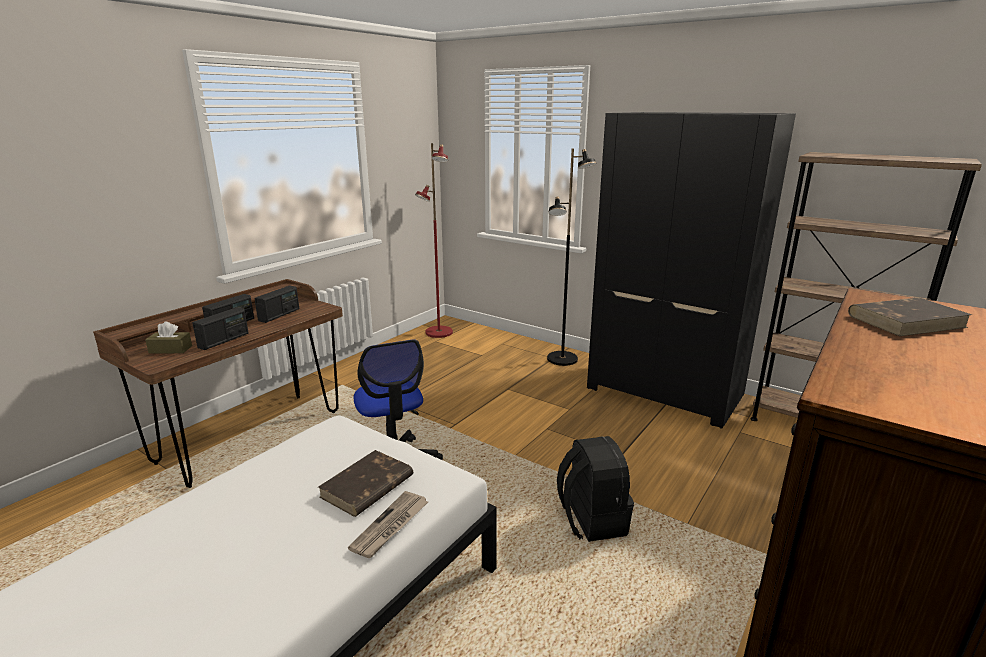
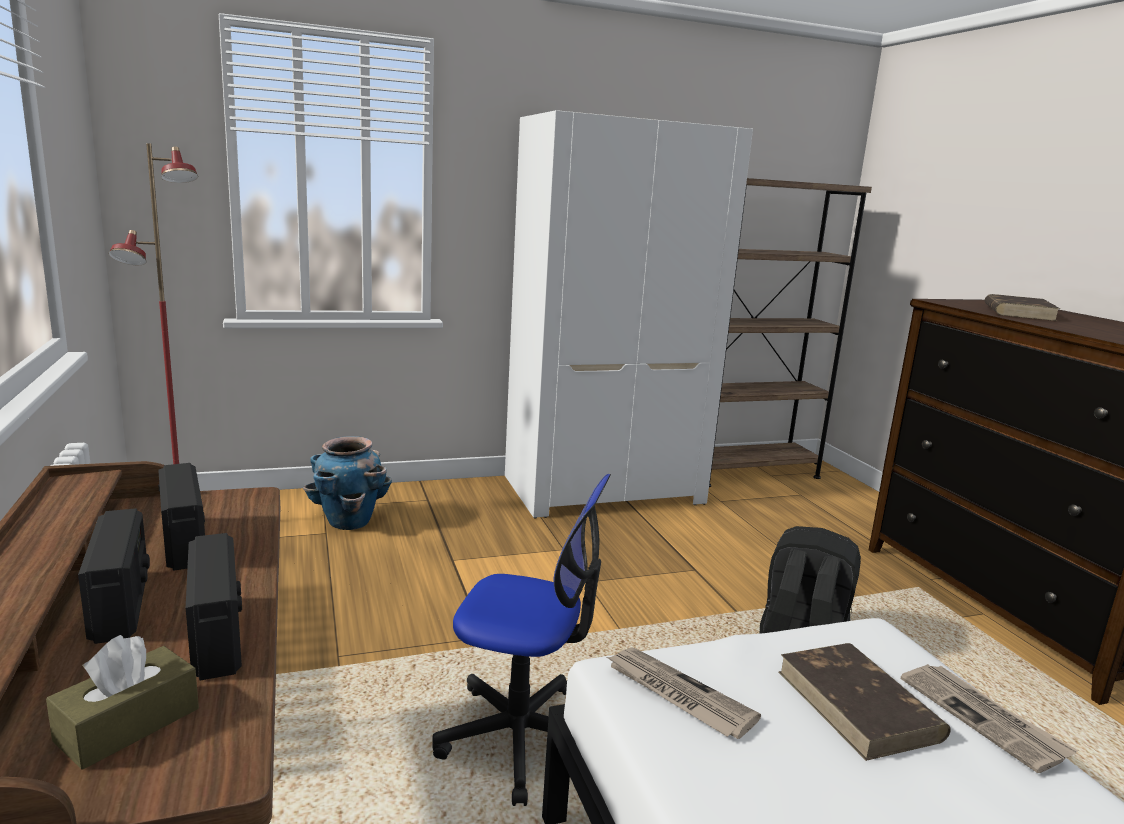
camera: 55 degrees left, 5 degrees down
(328, 440) = (677, 695): none -> newspaper
(499, 354) = (349, 522): none -> planter
(562, 359) = (442, 497): black floor lamp -> none
(666, 391) = (604, 489): black wardrobe -> white wardrobe

